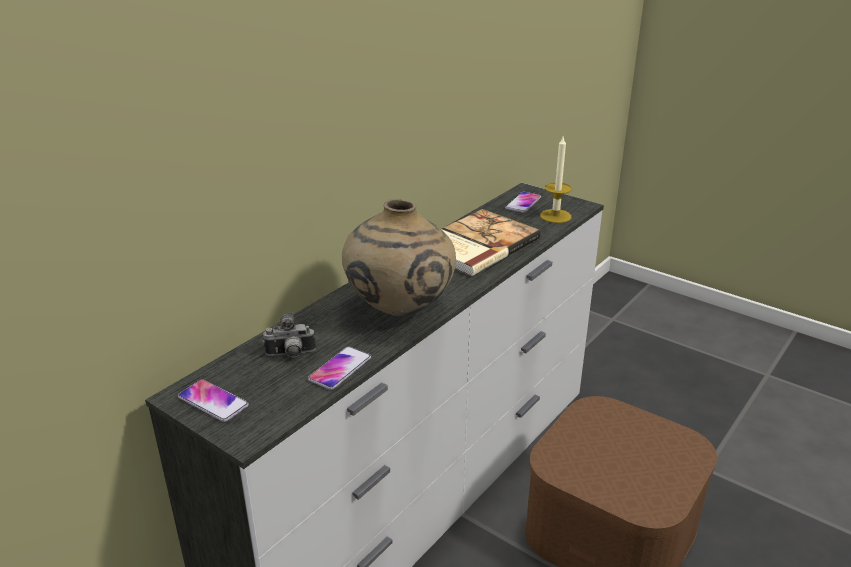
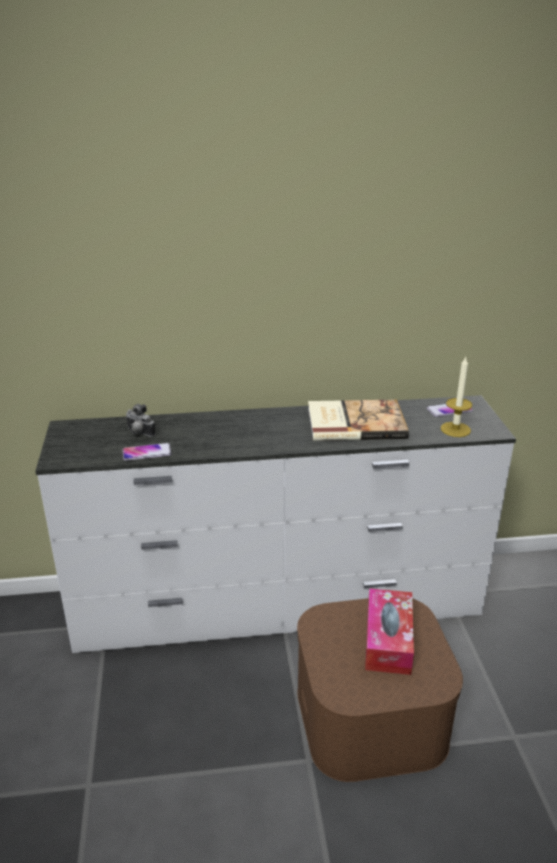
camera: 45 degrees right, 0 degrees up
(213, 401) = (70, 436): phone -> none
(399, 312) = (231, 439): beige vase -> none
(619, 441) = (388, 640): none -> tissue box

